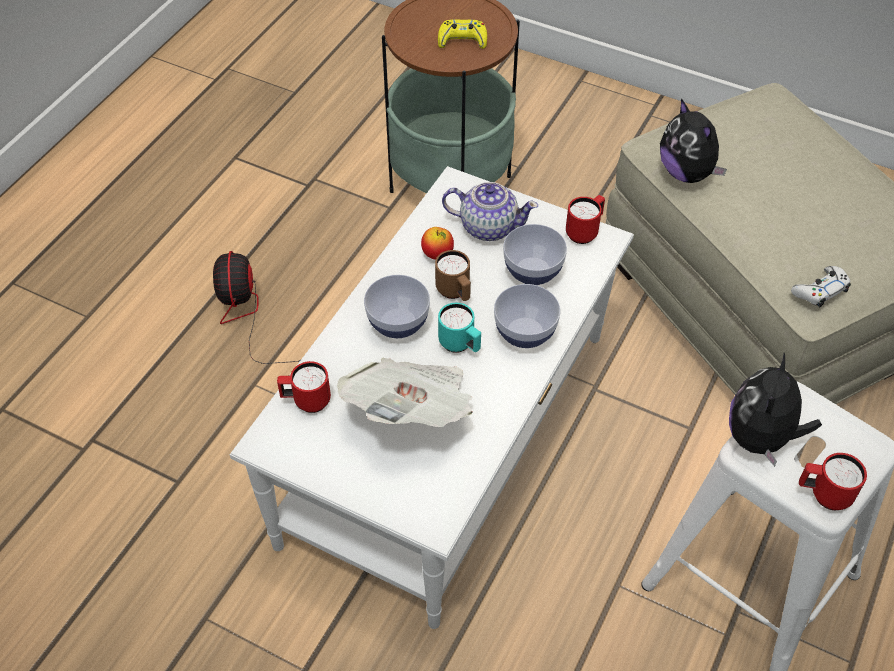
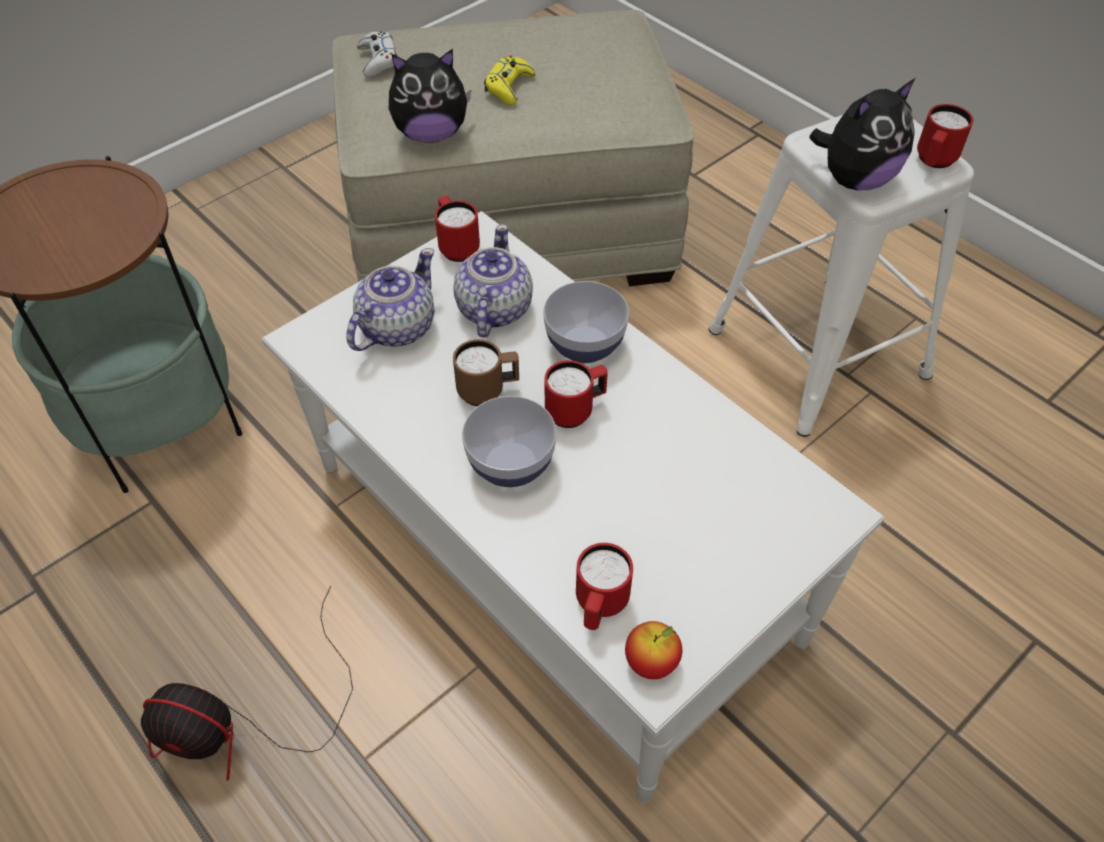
camera: 70 degrees left, 0 degrees up
(412, 411) = (660, 489): newspaper -> none
(437, 255) = (414, 391): apple -> apple (651, 662)
(460, 345) = (575, 411): turquoise mug -> red mug
(462, 40) = (95, 218): yellow game controller -> yellow game controller (509, 87)
(532, 272) = (493, 310): bowl -> teapot
(761, 438) = (855, 179): plush toy -> plush toy turned 75 degrees counterclockwise
(820, 291) = (647, 102): white game controller -> white game controller (378, 61)

